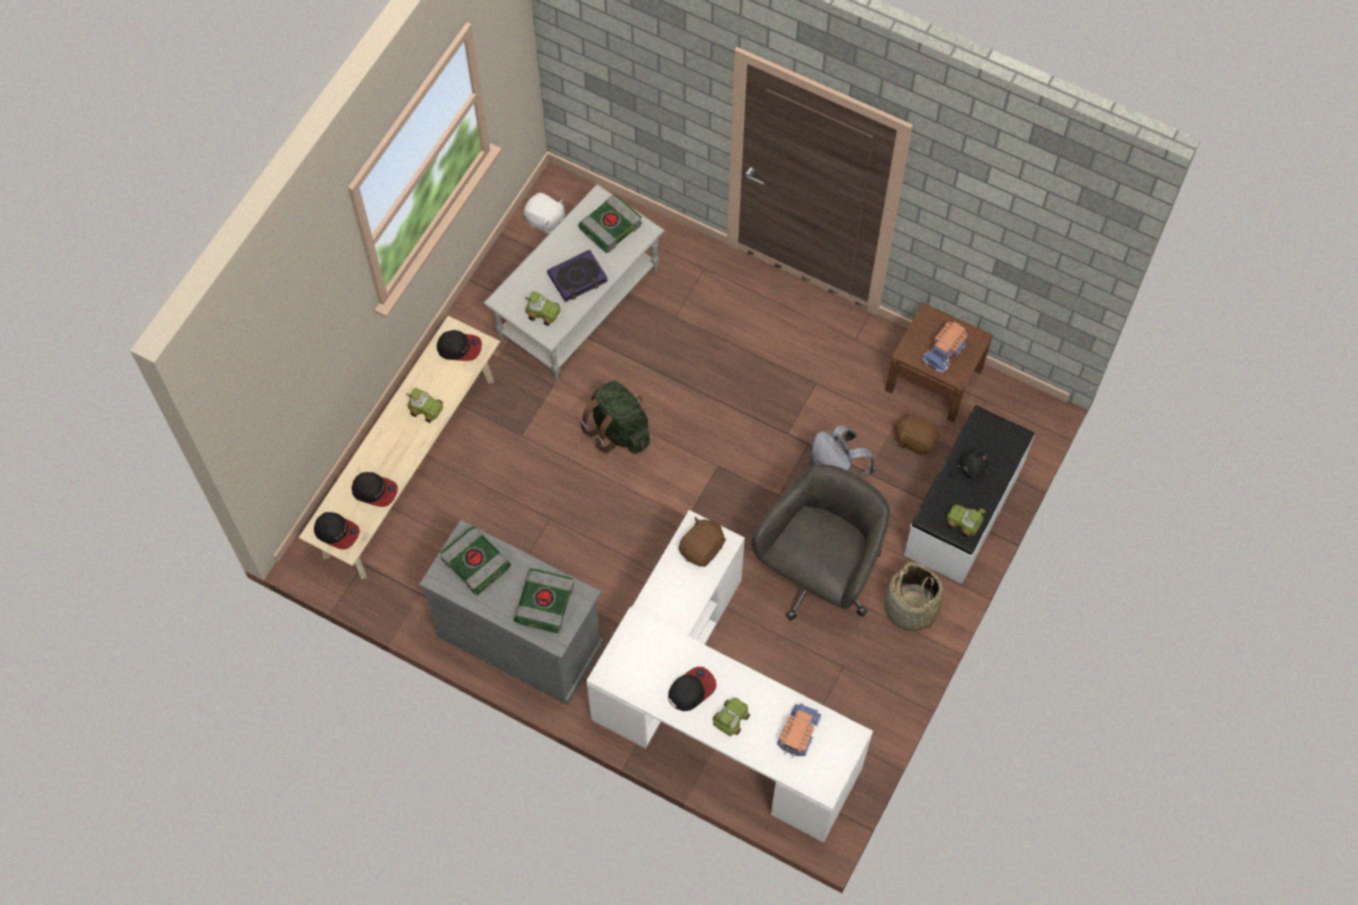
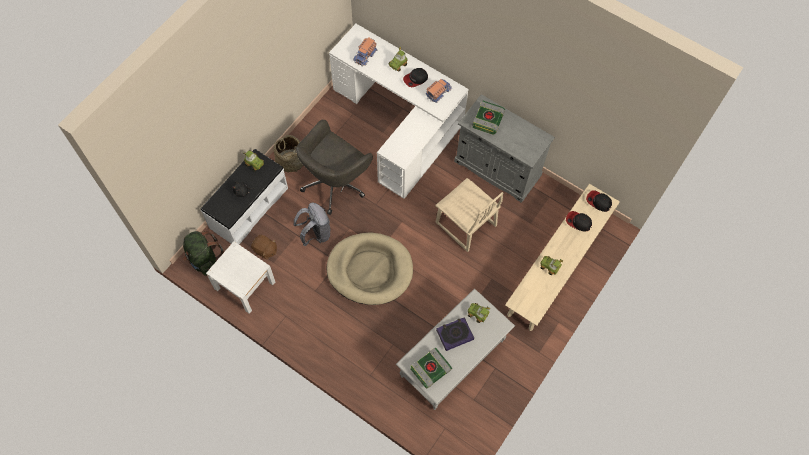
camera: 175 degrees left, 0 degrees up
(459, 347) = (529, 303): cap -> none
(477, 563) = (523, 143): book -> none
(545, 220) = (469, 423): white plush toy -> none
(573, 523) = (465, 225): none -> beige chair
(618, 430) = (435, 275): green backpack -> green backpack (204, 259)
(702, 549) = (400, 148): brown plush toy -> none
(730, 427) = (370, 270): none -> beige dog bed
(934, 379) = (245, 285): brown nightstand -> white nightstand
(944, 352) = (237, 265): toy truck -> toy truck (438, 92)

